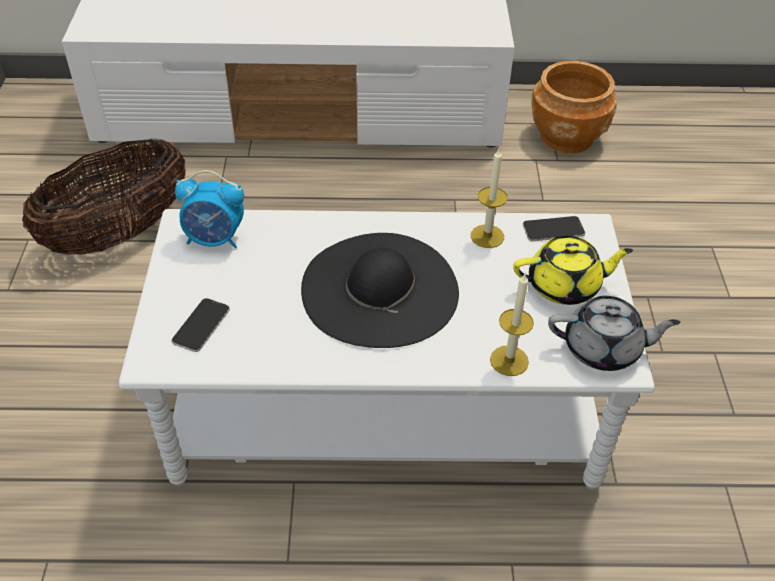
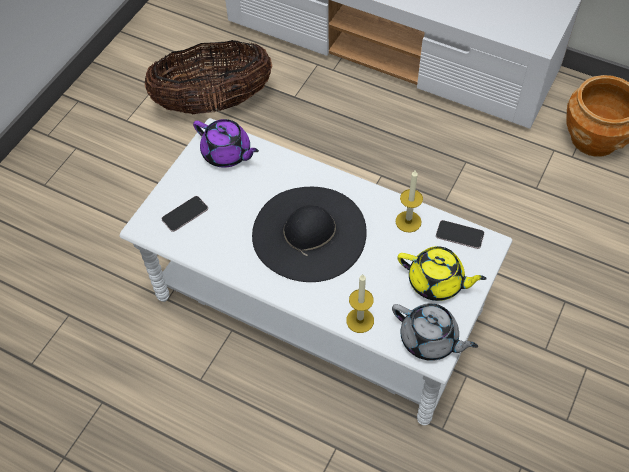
camera: 30 degrees right, 10 degrees up
(215, 239) = (227, 154): alarm clock -> purple teapot

